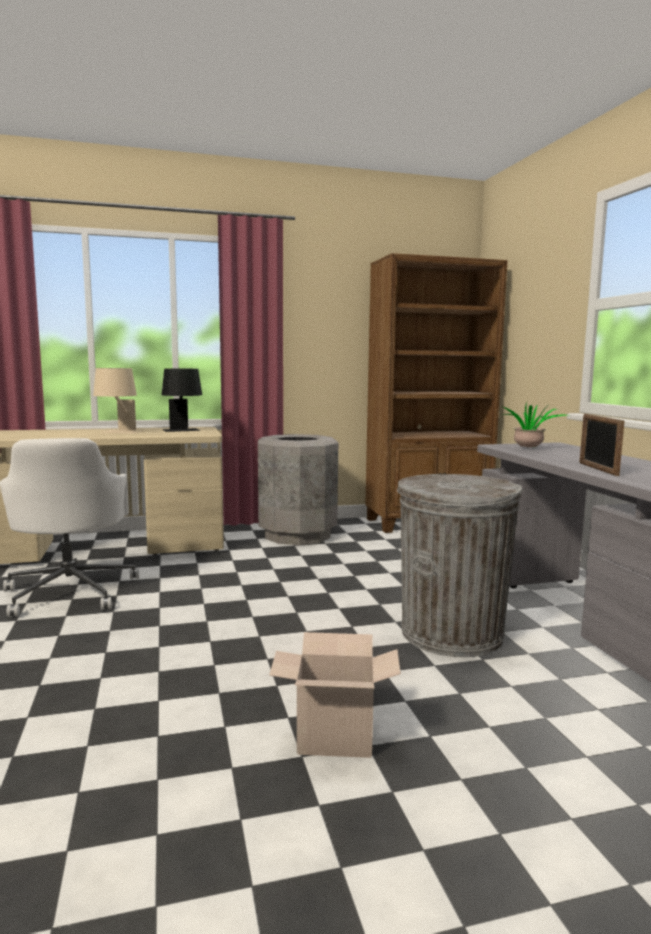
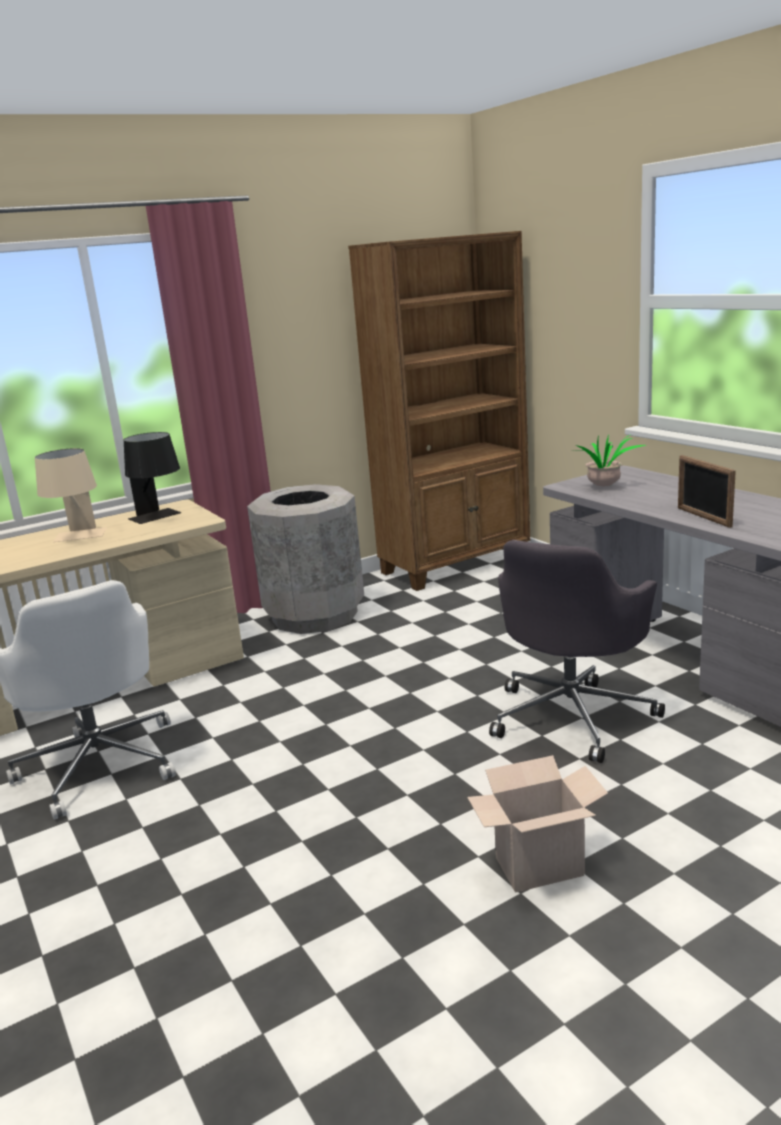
camera: 15 degrees left, 10 degrees up
(451, 633) = (572, 715): grey trash can -> grey office chair

